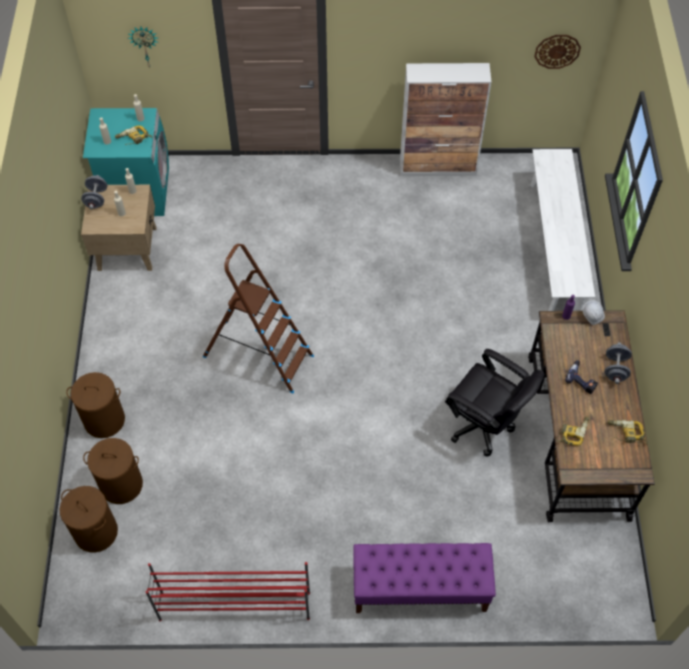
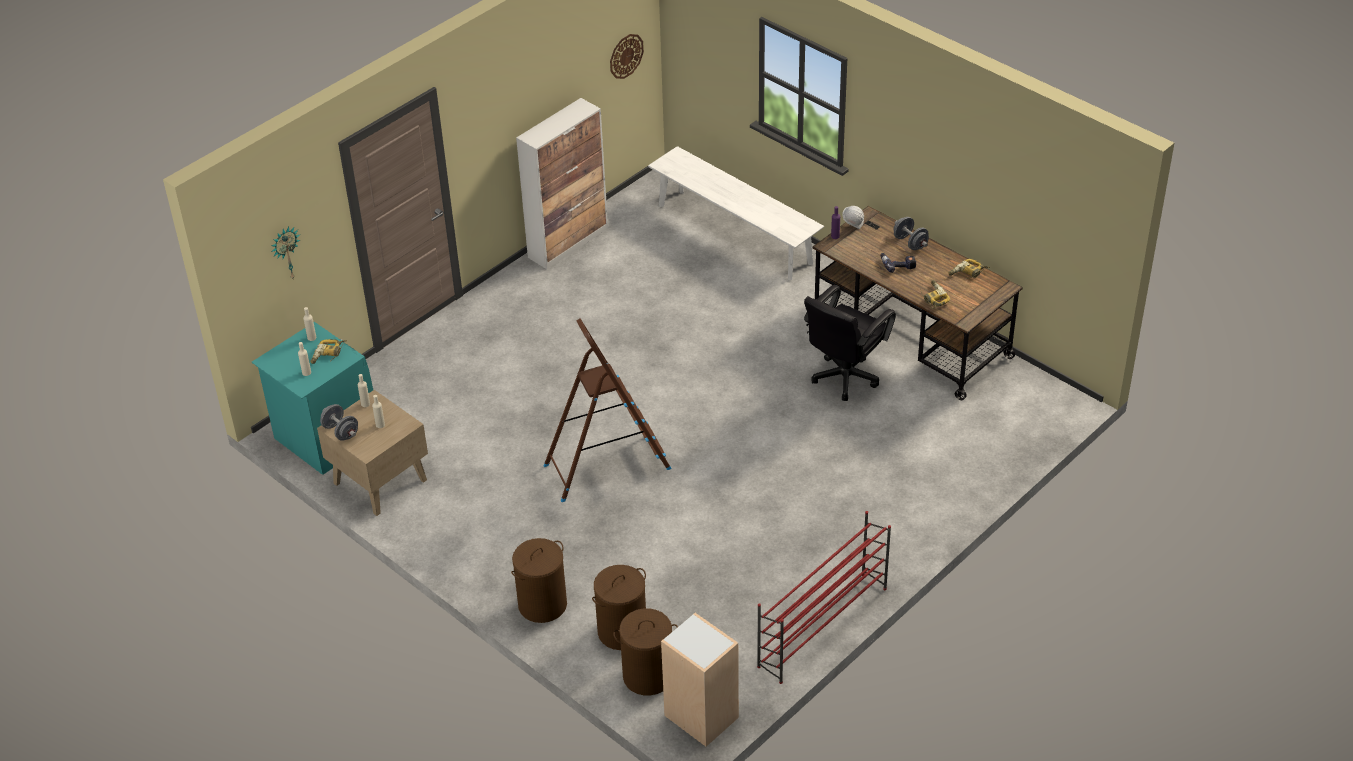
camera: 45 degrees left, 15 degrees down
(87, 594) = (701, 717): none -> bookcase
(419, 589) = (934, 508): purple bench -> none
(484, 429) = (843, 381): black office chair -> black office chair turned 135 degrees clockwise

